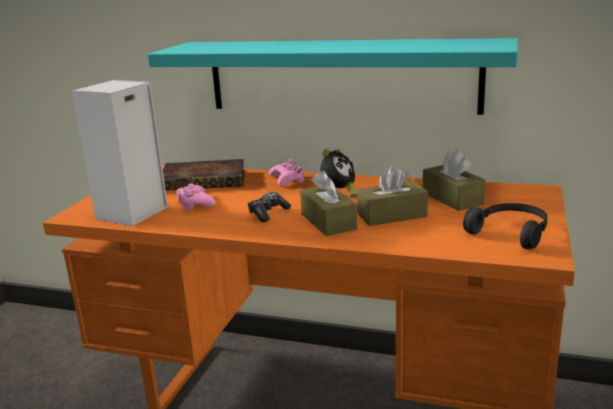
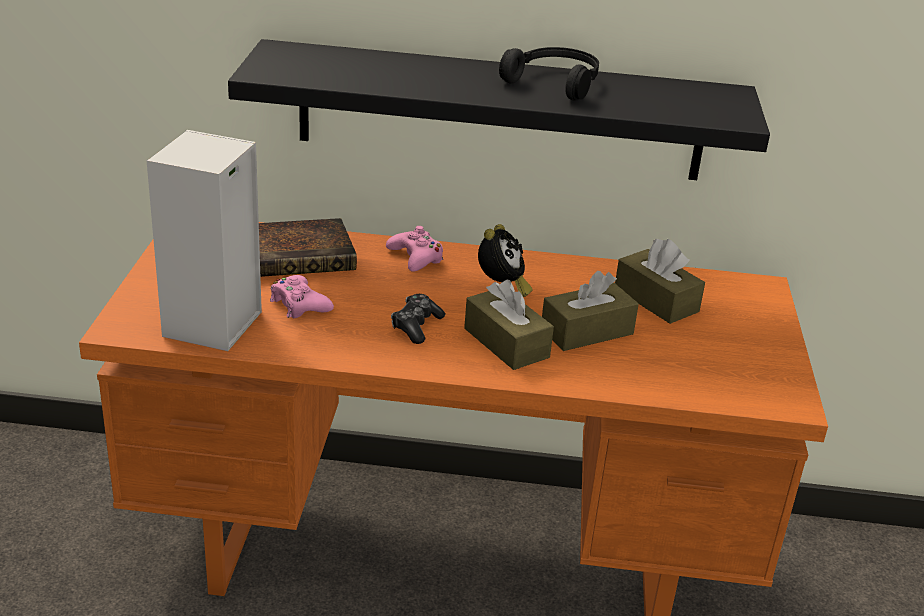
camera: 15 degrees left, 10 degrees up
(340, 76) = (500, 111): turquoise shelf -> black shelf
(511, 232) = (744, 363): black headphones -> black headphones (556, 82)

